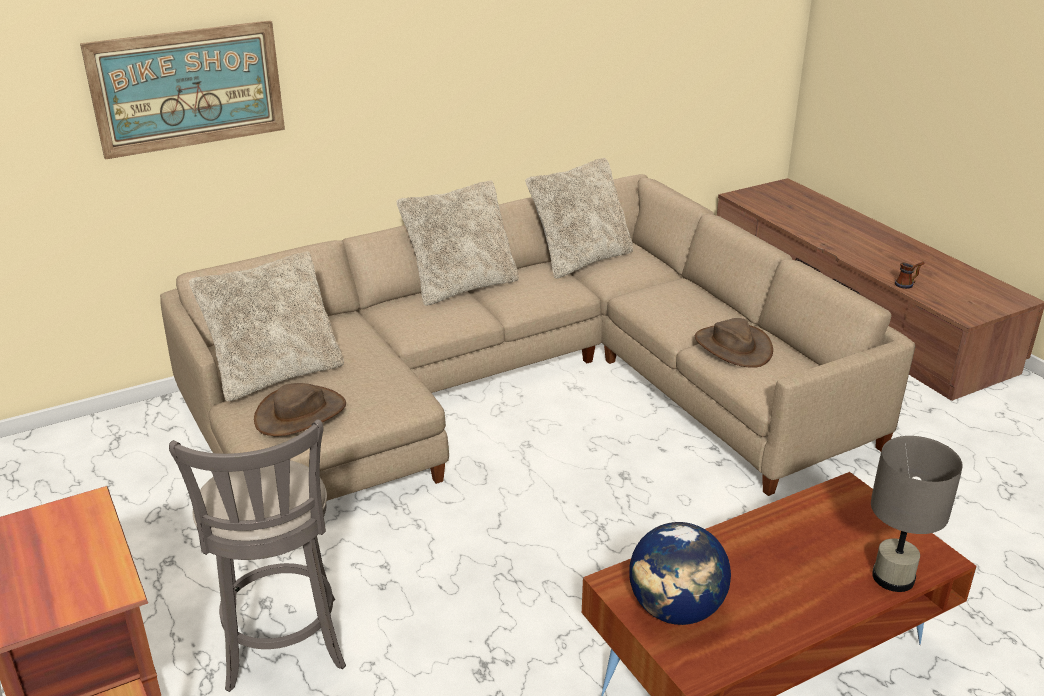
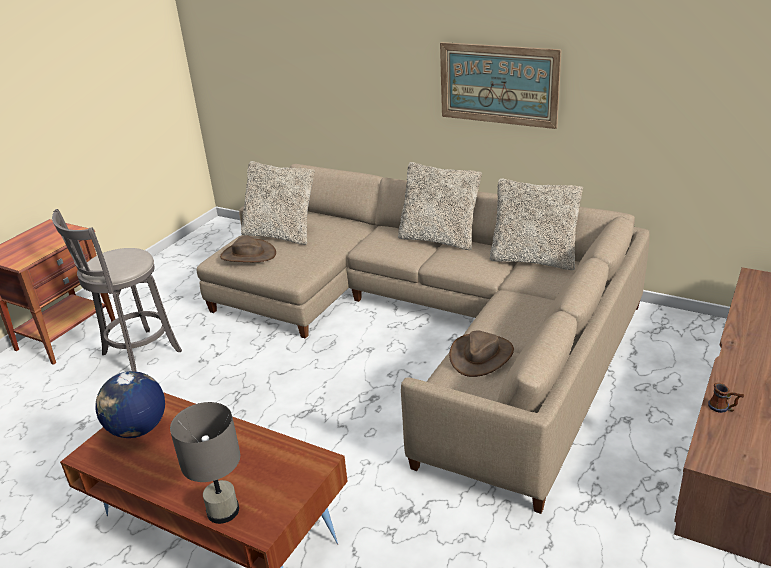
camera: 60 degrees right, 0 degrees up
(188, 88) = (317, 56): picture -> picture (498, 84)

